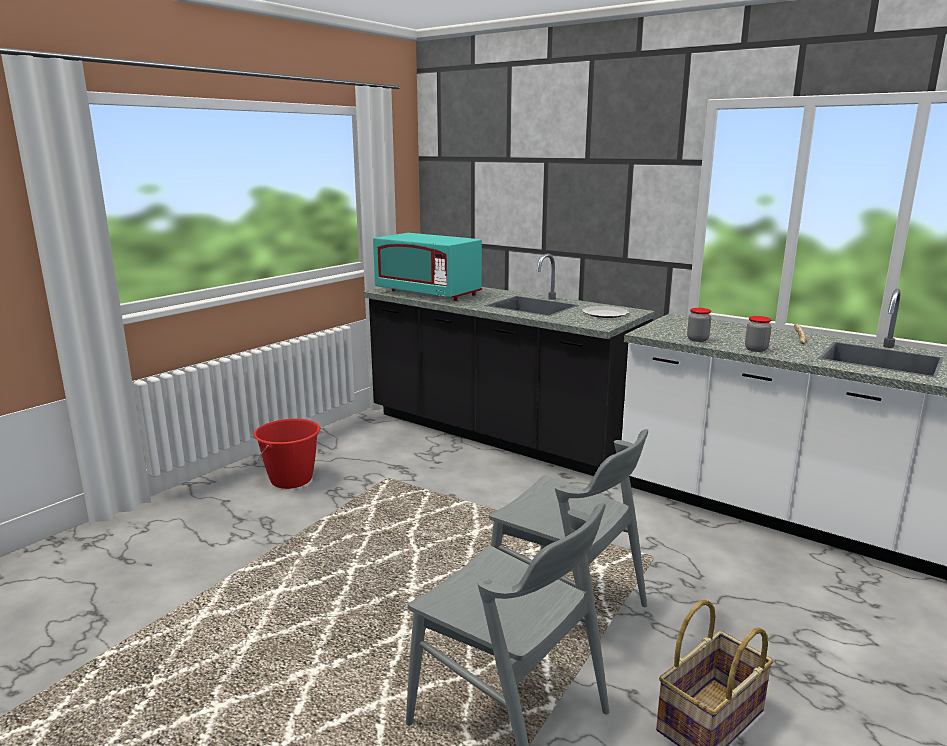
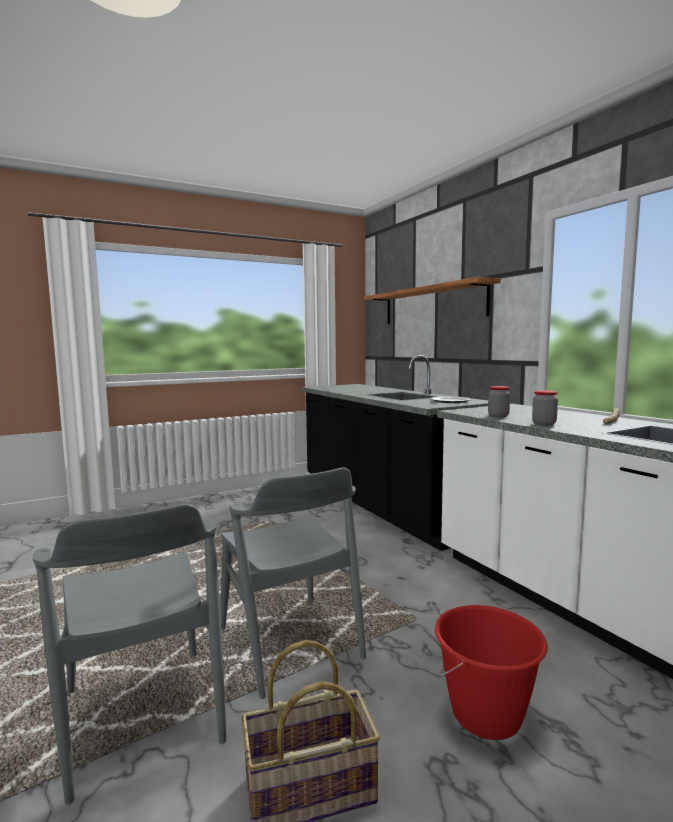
camera: 25 degrees right, 10 degrees down
(291, 480) = (210, 511): red bucket -> red bucket (486, 715)
(428, 293) = (341, 388): turquoise microwave -> none
(540, 183) = (432, 305): none -> shelf

